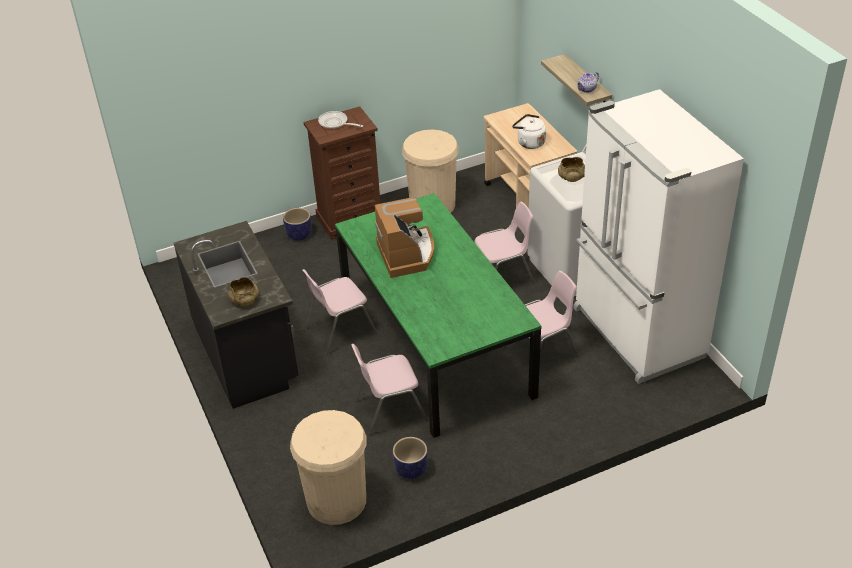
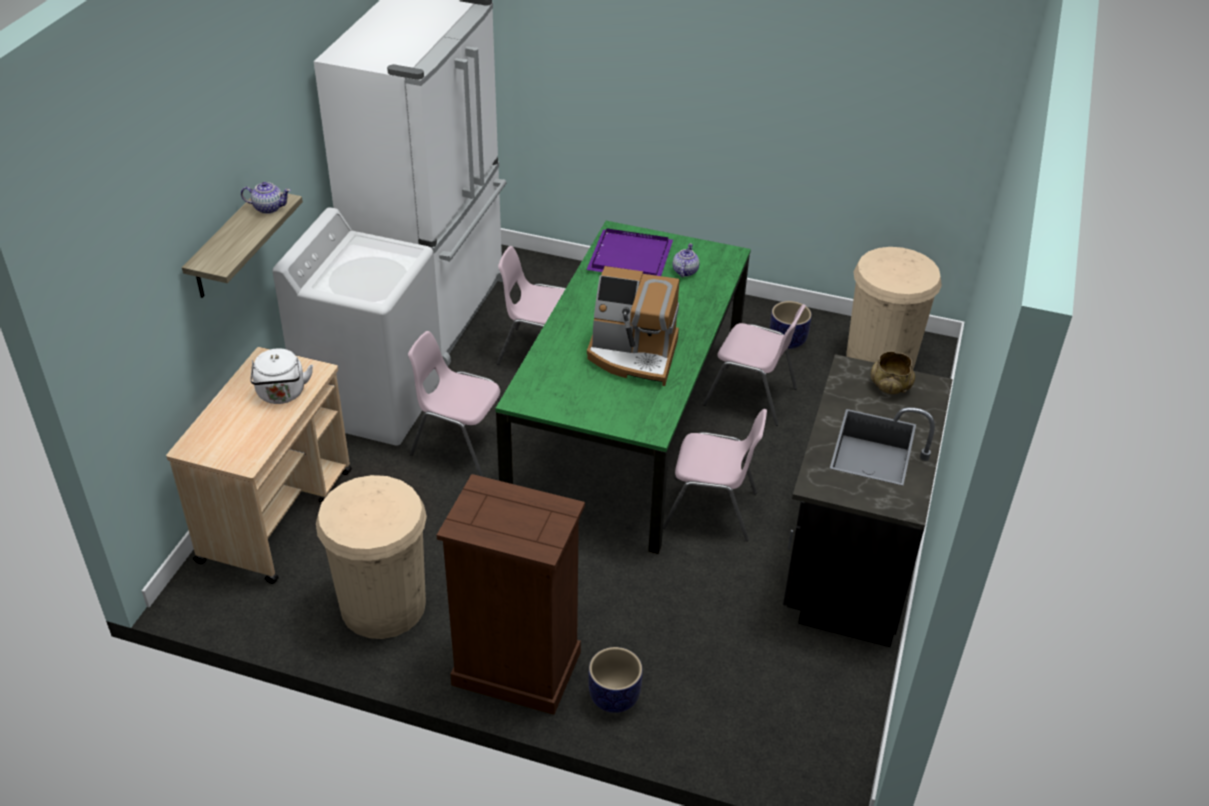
camera: 140 degrees left, 0 degrees up
(335, 123) = (514, 525): frying pan -> none
(407, 254) = (633, 355): coffee machine -> coffee machine turned 105 degrees counterclockwise
(446, 321) = (684, 271): none -> teapot
(491, 309) = (629, 256): none -> purple tray
(571, 177) = (369, 270): beige bowl -> none

